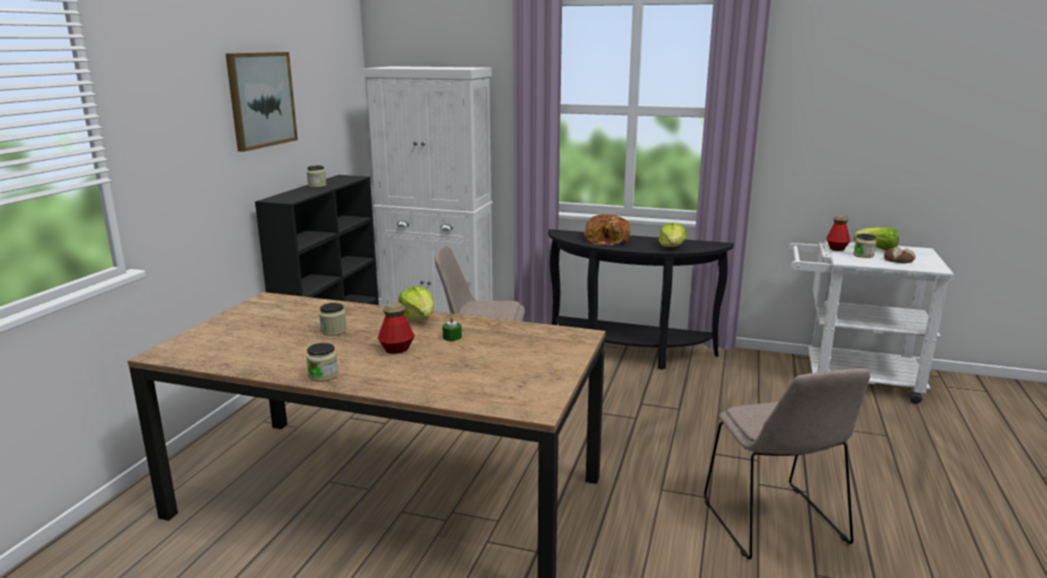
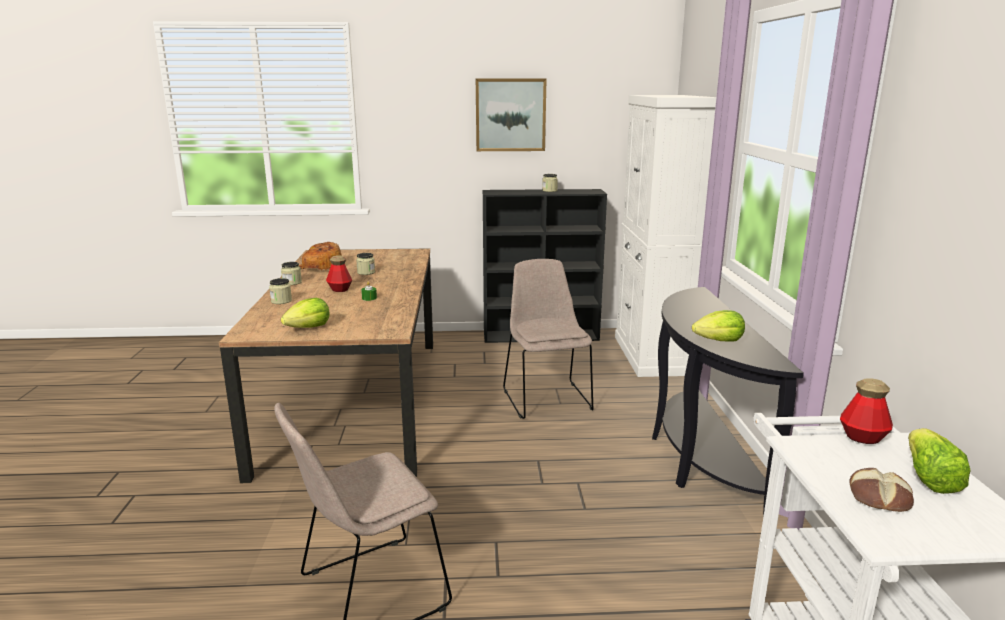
camera: 70 degrees right, 0 degrees up
(418, 318) = (402, 285): lettuce -> lettuce (308, 328)
(608, 239) = (702, 311): bread -> bread (320, 266)
(863, 255) = (860, 462): jar -> jar (281, 301)

